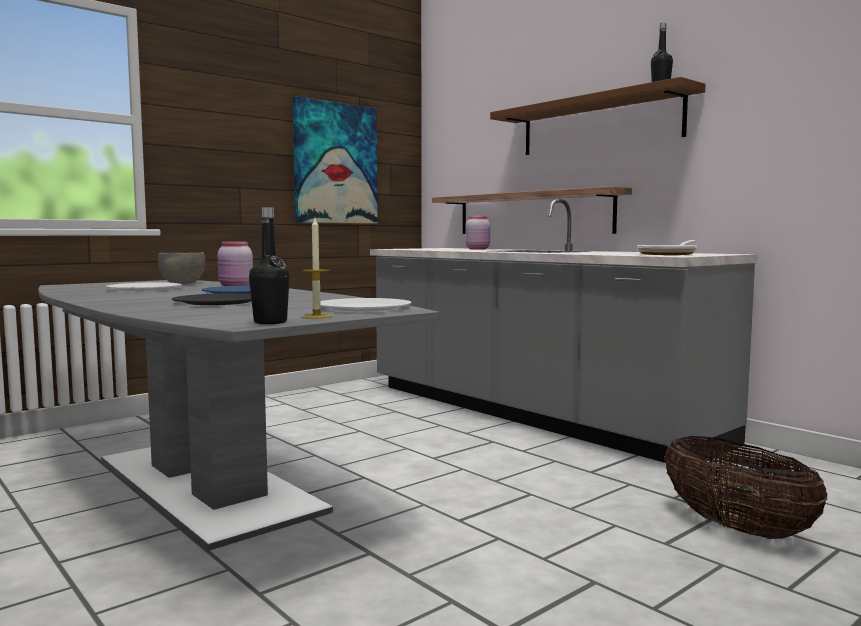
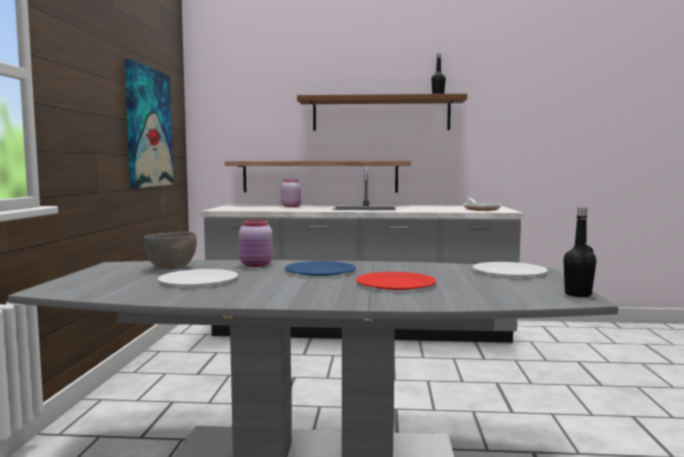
camera: 45 degrees left, 0 degrees up
(218, 302) = (395, 284): black plate -> red plate
(316, 316) = (553, 284): candle -> none
(736, 528) = (599, 367): basket -> none

